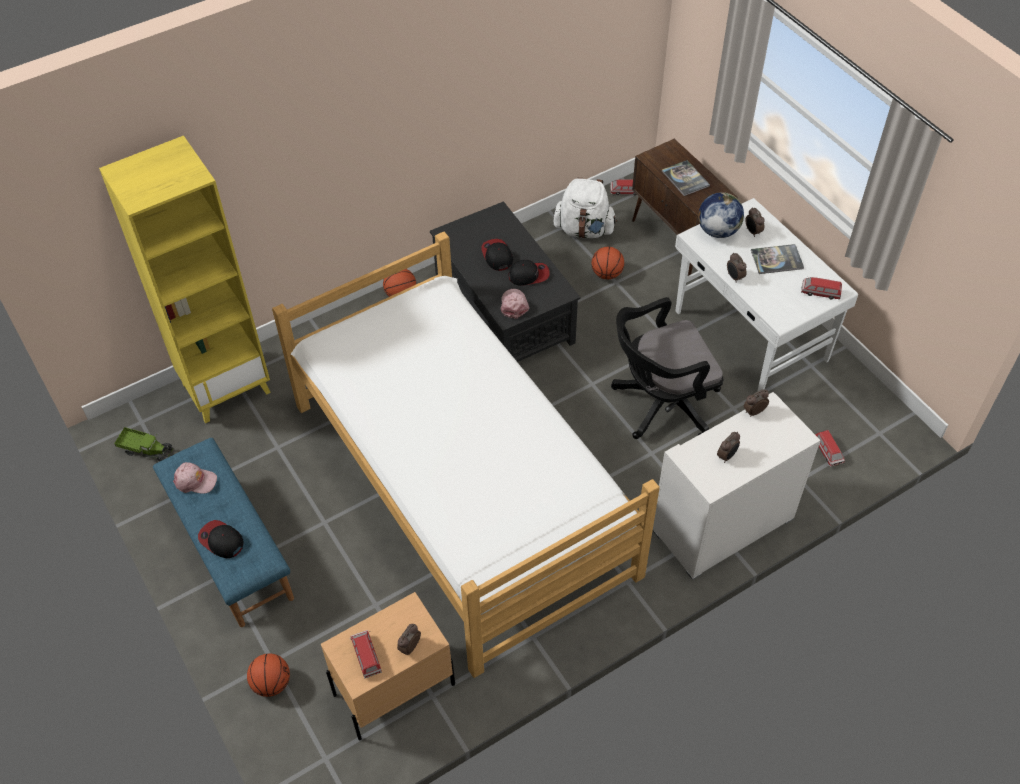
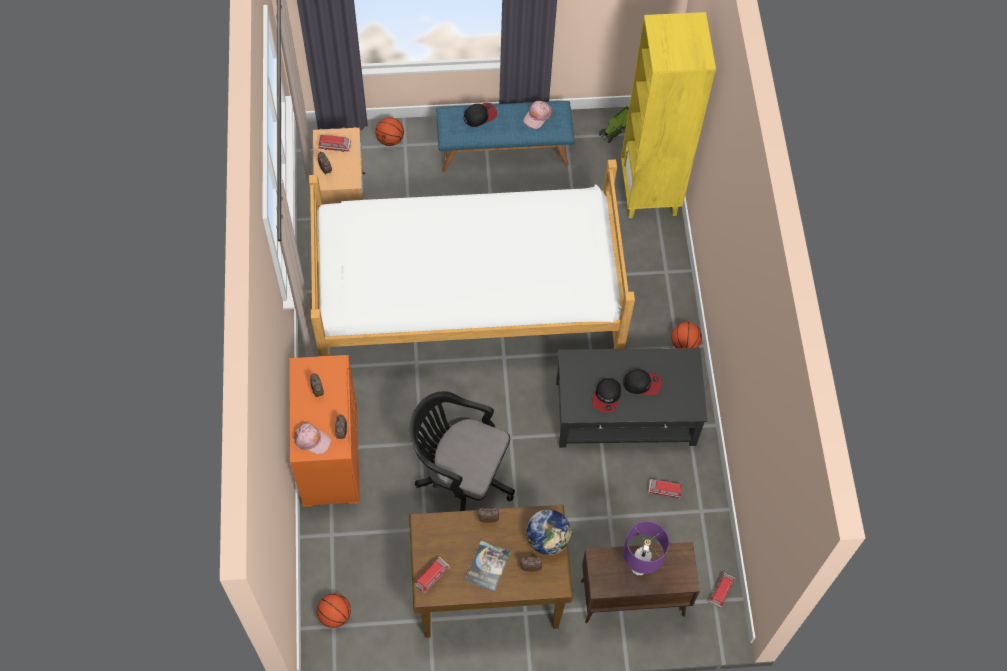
camera: 115 degrees right, 10 degrees up
(514, 305) = (580, 370): pink cap -> pink cap (312, 440)
(584, 229) = (688, 526): white backpack -> none
(607, 274) = (623, 515): basketball -> basketball (335, 615)
(660, 404) = (461, 476): black office chair -> black office chair turned 75 degrees counterclockwise
(685, 178) = (639, 567): book -> purple table lamp
(723, 525) = (329, 455): white dresser -> orange dresser
(750, 337) = (487, 589): white desk -> brown desk
(827, 452) = (342, 572): toy car -> toy car (664, 490)

